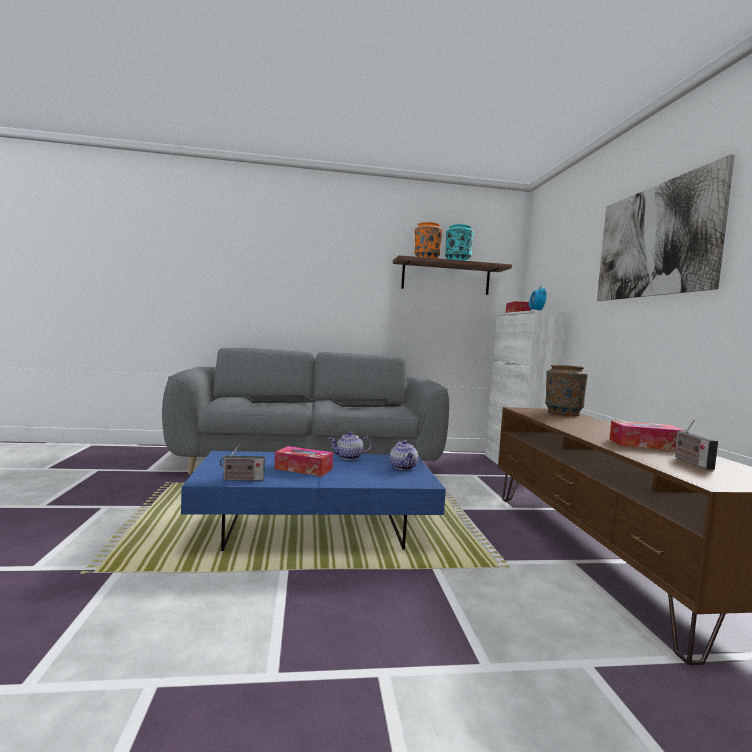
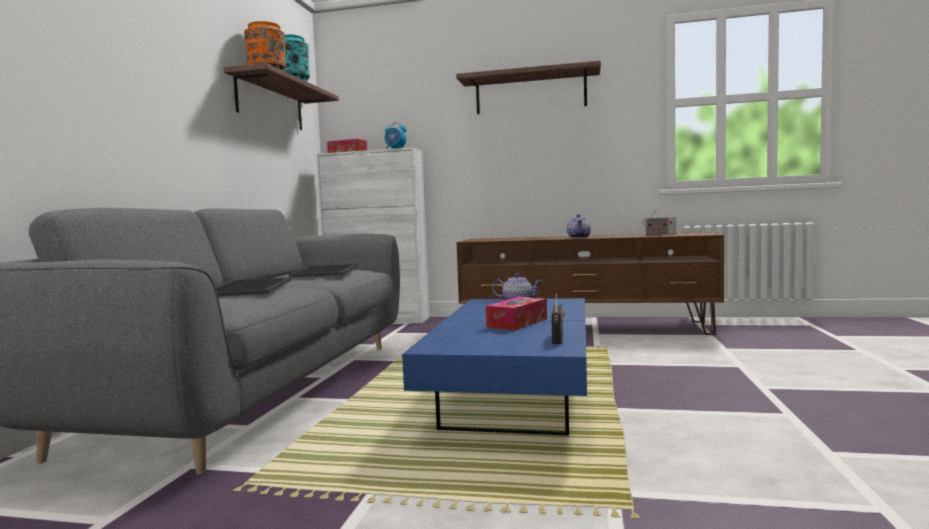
camera: 70 degrees left, 0 degrees up
(349, 457) = (474, 312): teapot -> teapot (579, 237)
(562, 413) = (492, 238): brown vase -> none
(645, 444) = (613, 235): tissue box -> none
(655, 241) = (530, 93): picture -> shelf

